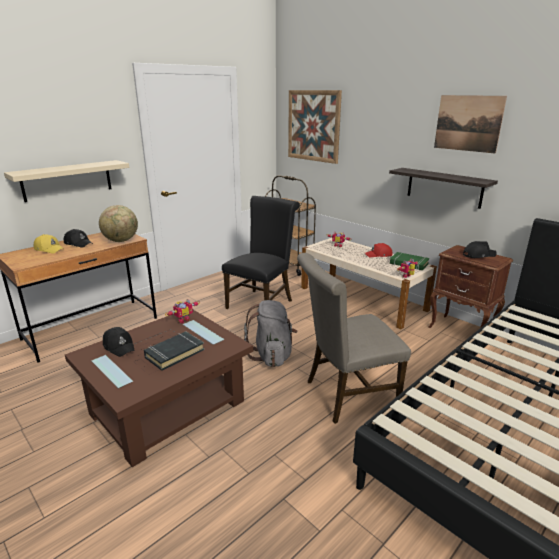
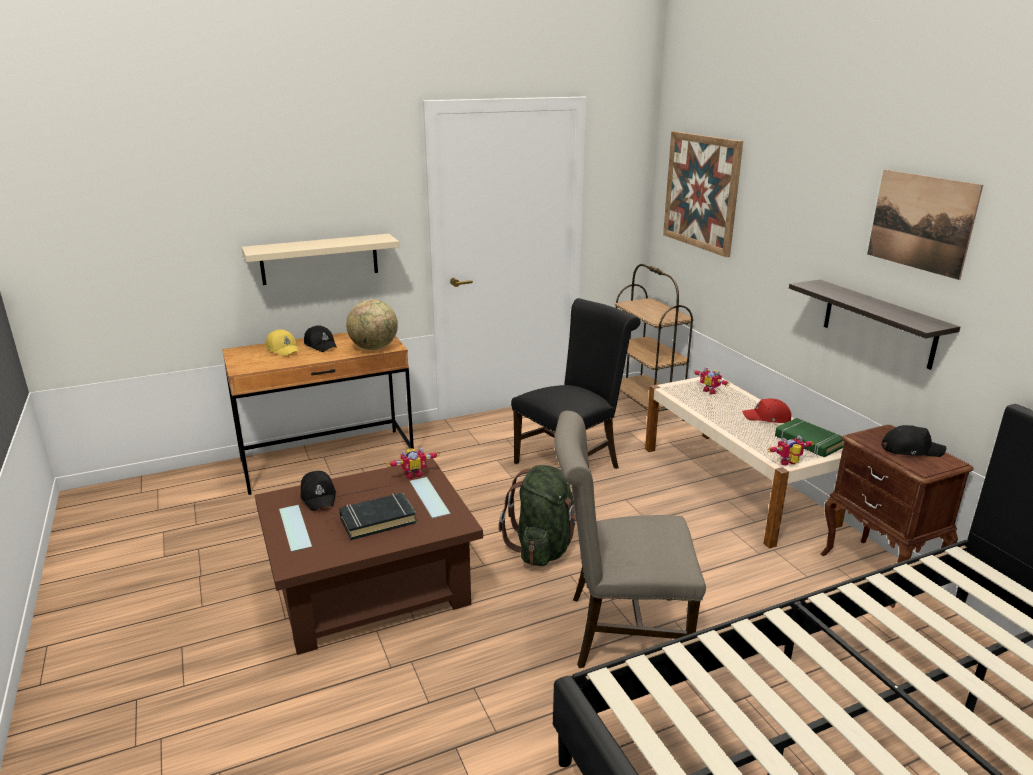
camera: 20 degrees right, 0 degrees up
(272, 355) = (543, 548): grey backpack -> green backpack

